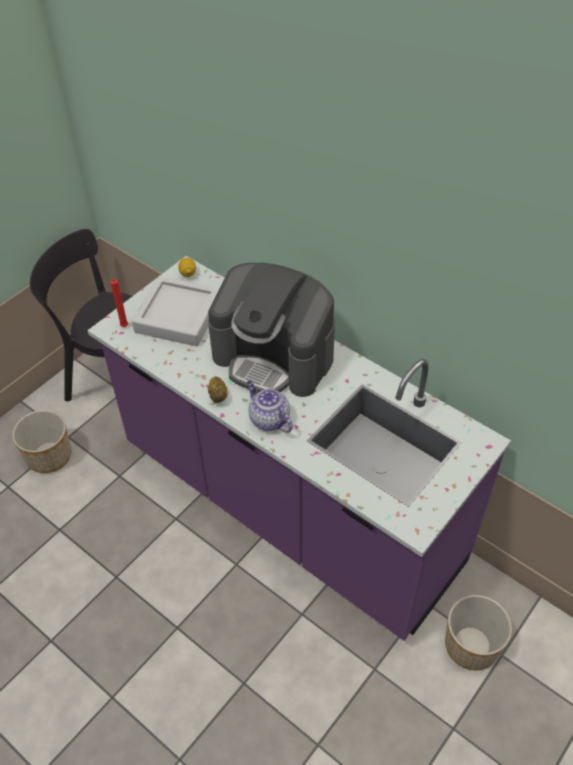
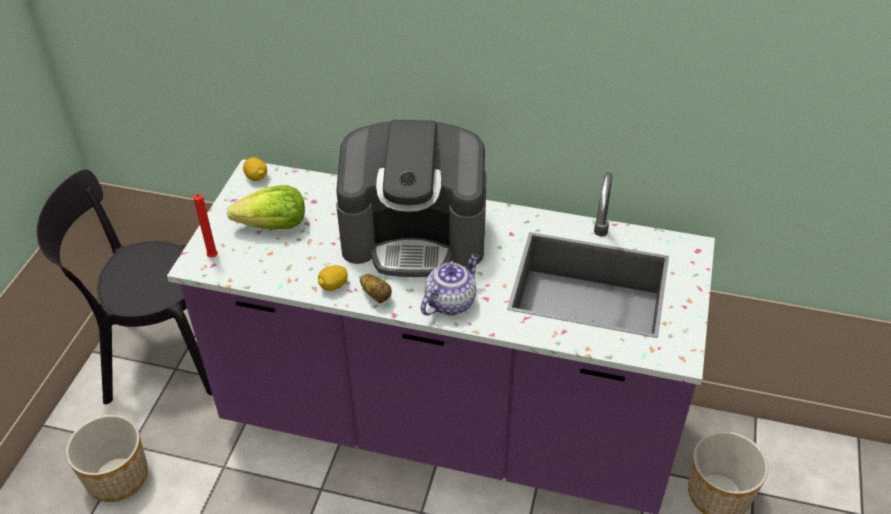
camera: 25 degrees left, 5 degrees down
(178, 316) = (274, 226): grey tray -> lettuce
(192, 377) = (333, 286): none -> lemon
(268, 419) = (450, 301): teapot -> teapot turned 105 degrees clockwise

